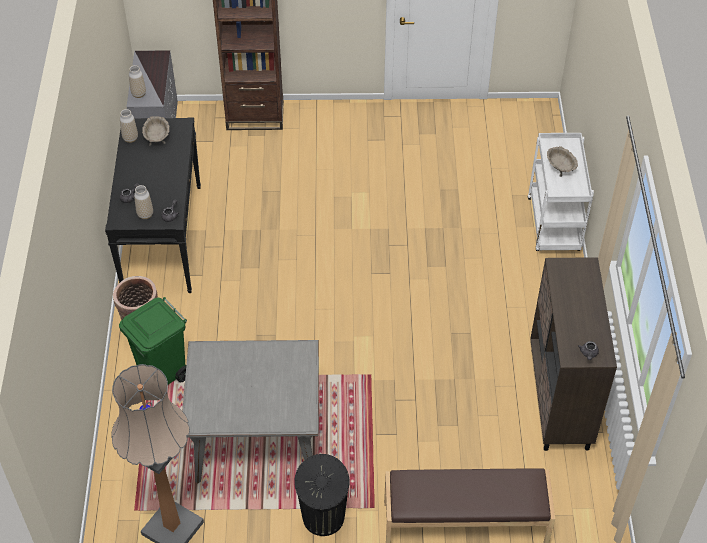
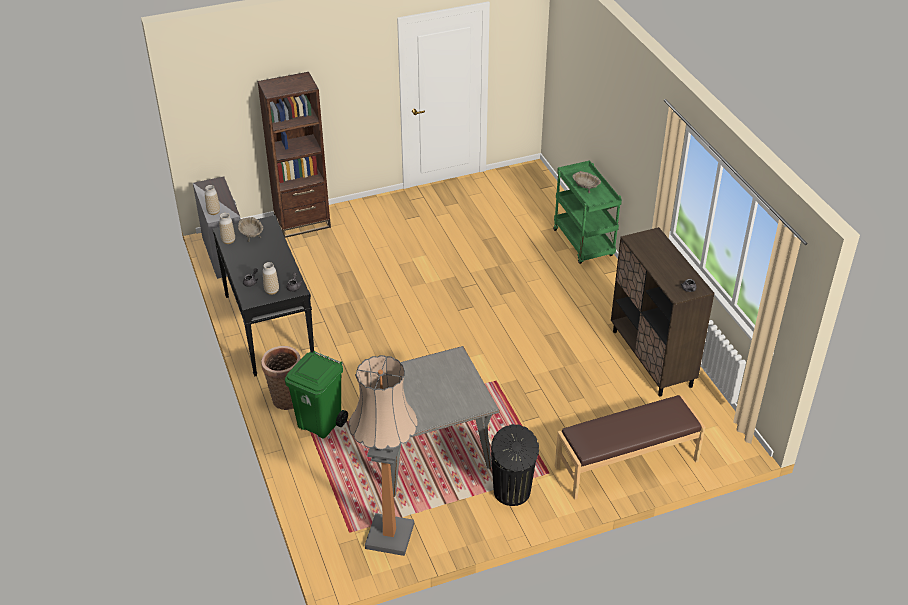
camera: 20 degrees left, 10 degrees down
(554, 226) = (584, 244): white cart -> green cart

